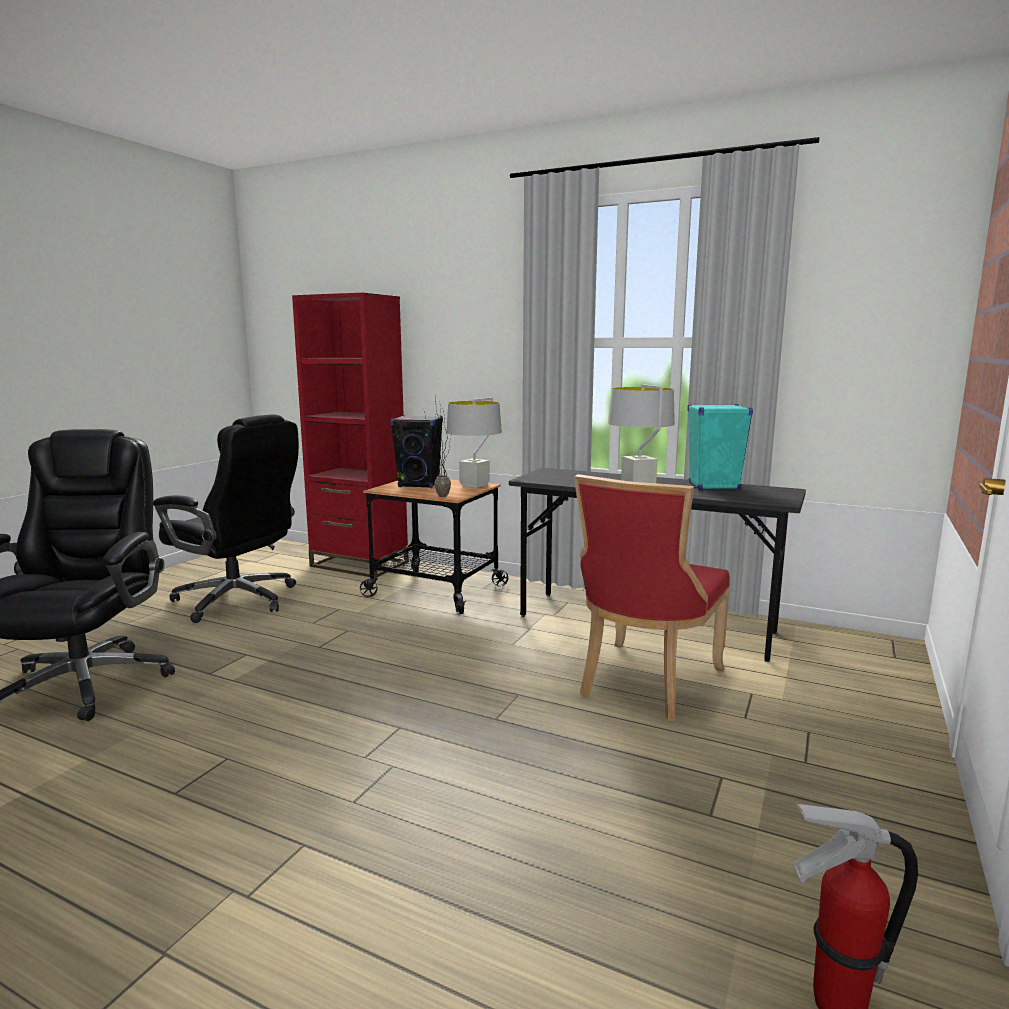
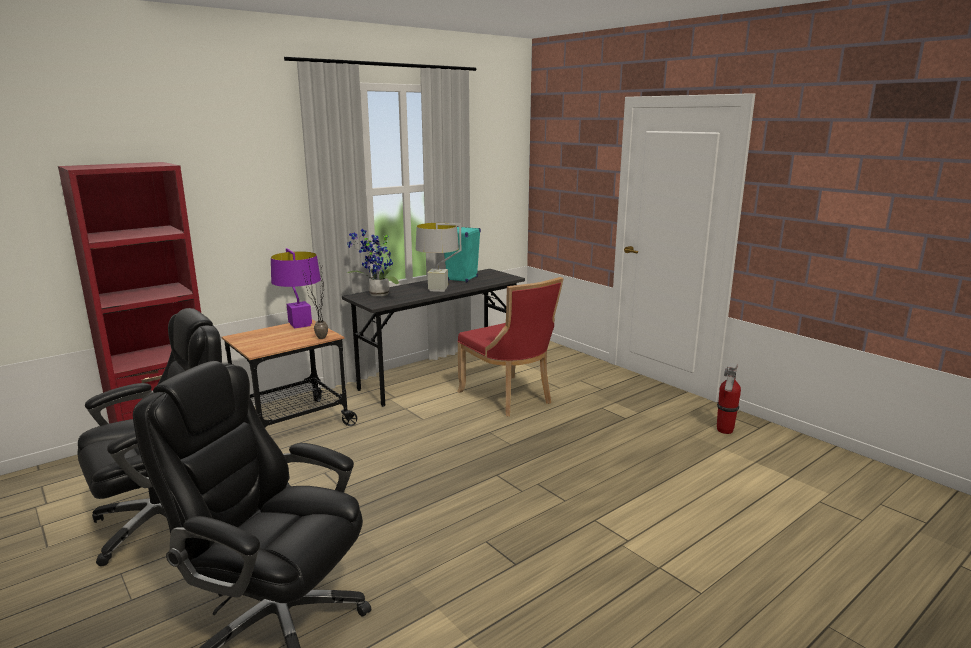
camera: 65 degrees left, 5 degrees up
(419, 485) = (267, 339): black speaker -> none
(475, 485) = (300, 324): grey table lamp -> purple table lamp
(566, 474) = (377, 295): none -> potted plant

